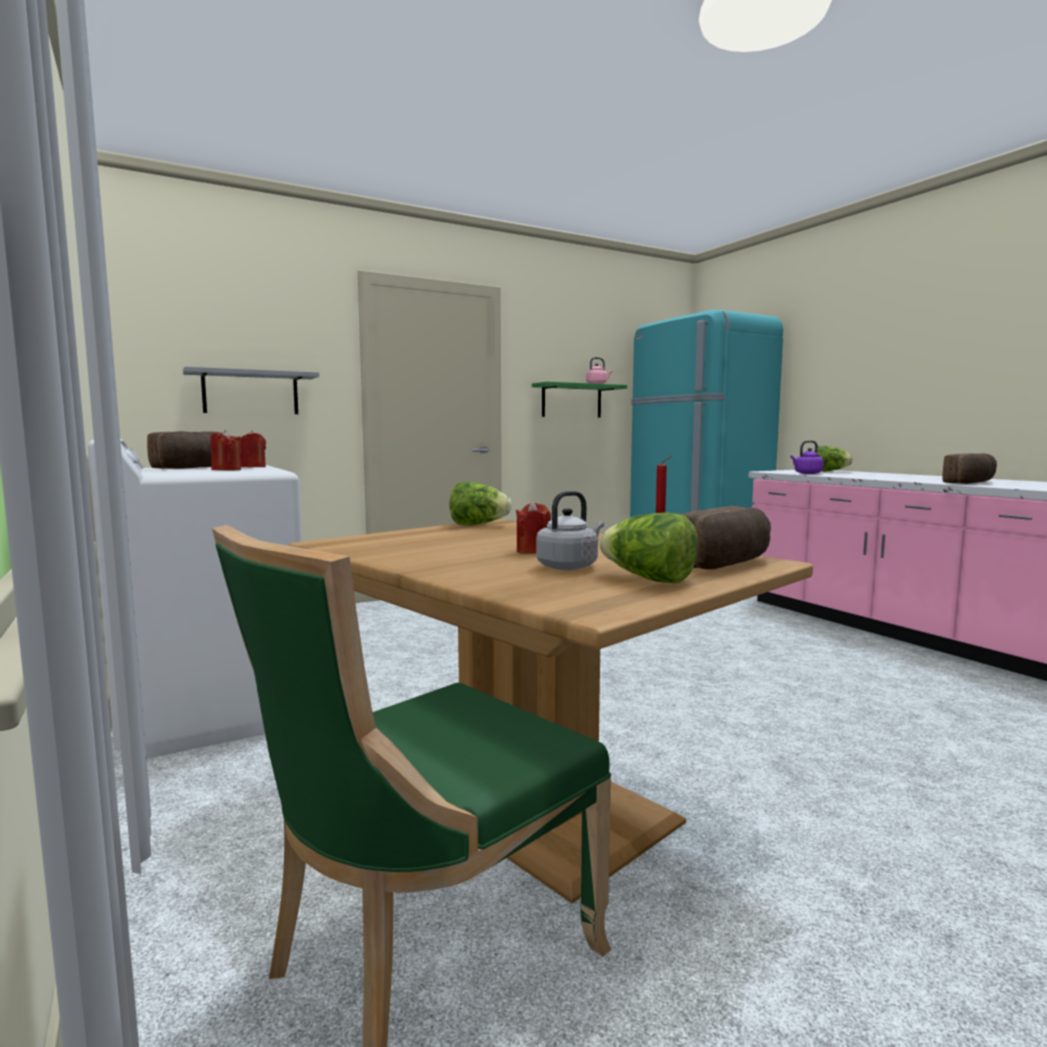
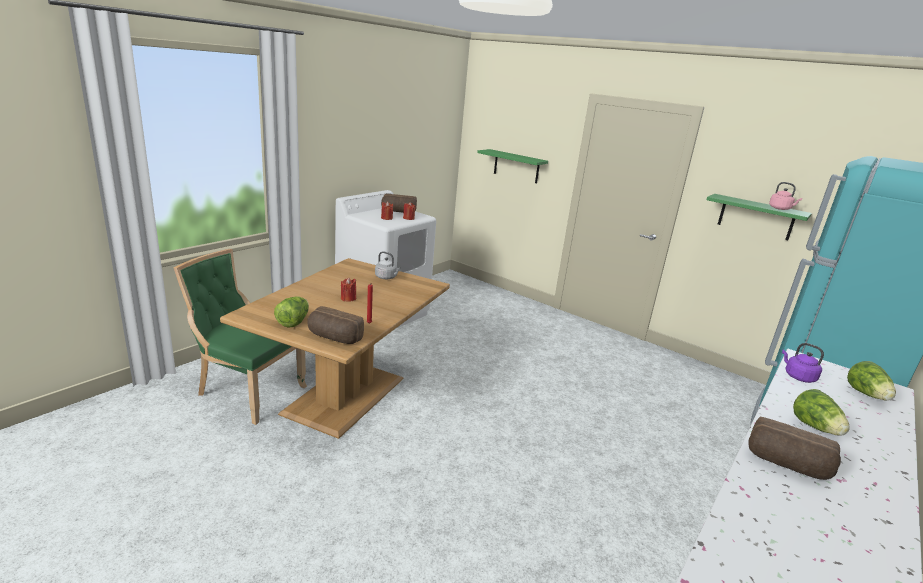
camera: 65 degrees right, 15 degrees up
(251, 393) = (516, 166): grey shelf -> green shelf
(478, 525) = (418, 281): lettuce -> lettuce (815, 427)
(569, 566) = (315, 307): grey kettle -> grey kettle (387, 277)

